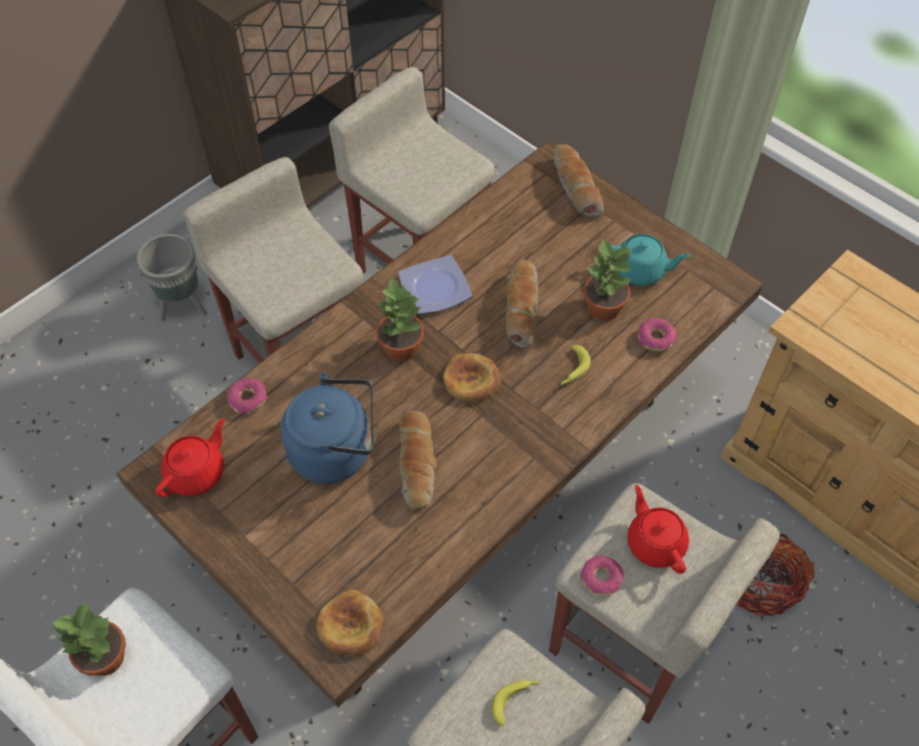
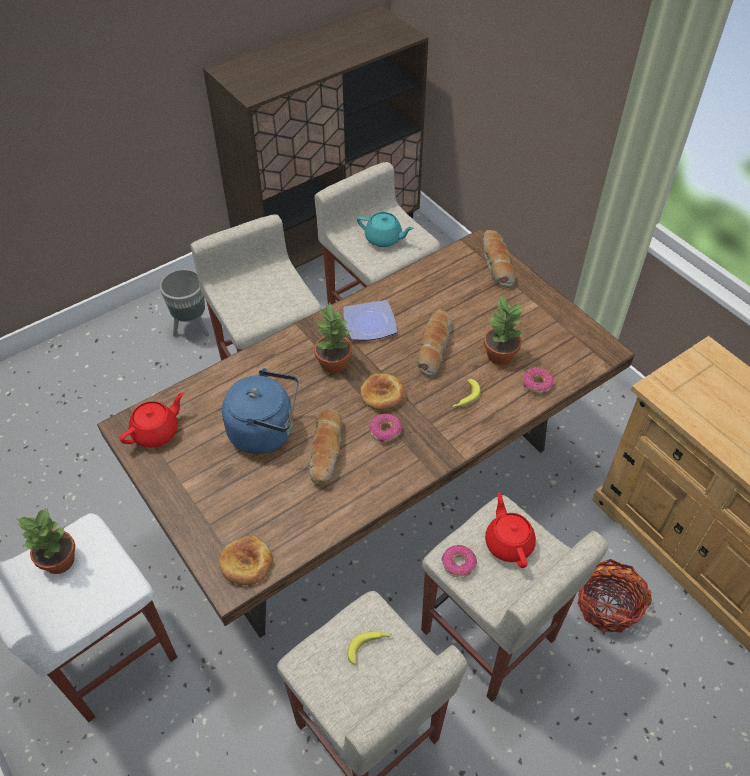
camera: 10 degrees right, 5 degrees down
(248, 399) = (208, 385): donut -> donut (385, 431)
(640, 271) = (535, 331): turquoise teapot -> turquoise teapot (384, 239)

